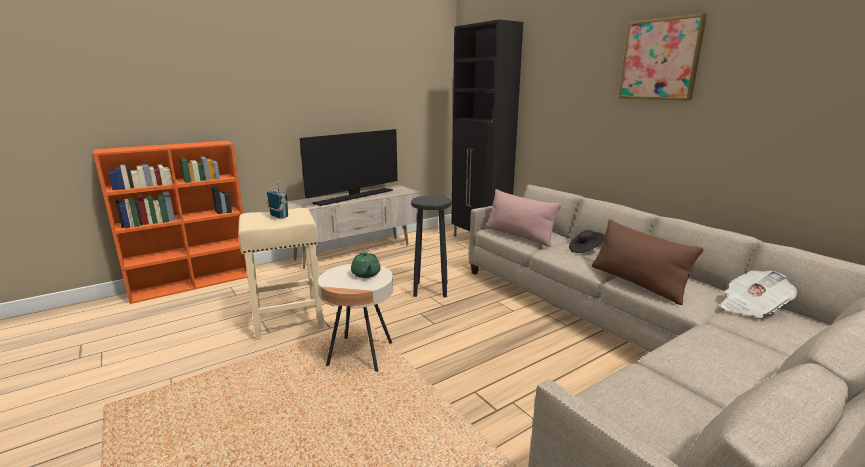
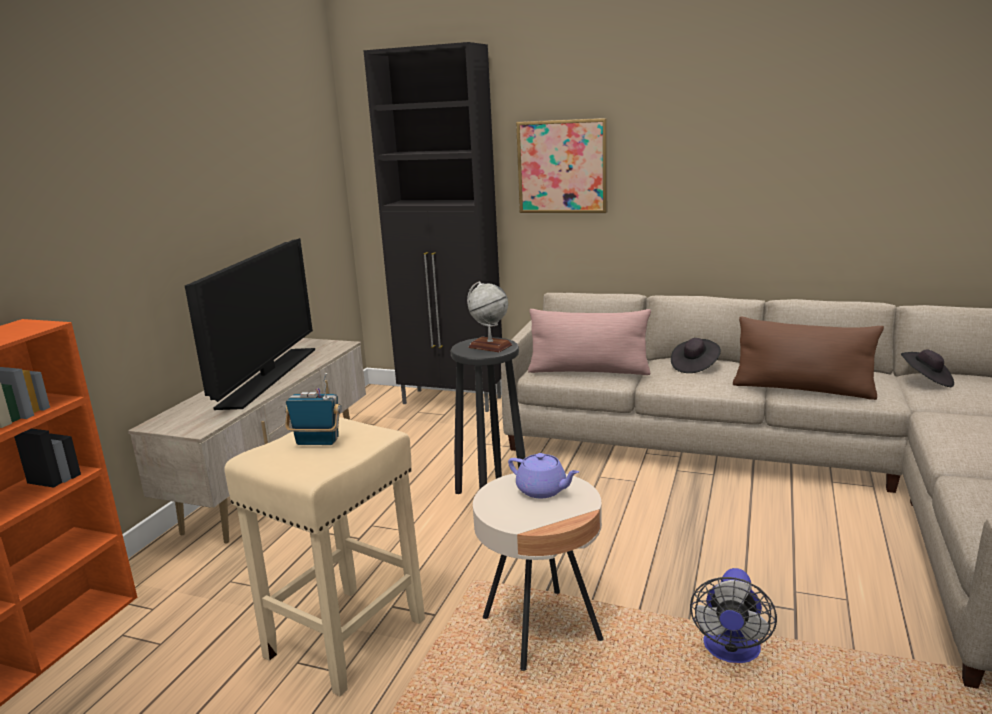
camera: 35 degrees left, 0 degrees up
(366, 274) = (542, 490): green teapot -> purple teapot
(426, 410) = (731, 652): none -> fan
(433, 200) = (490, 346): none -> globe
(660, 59) = (727, 100): picture -> picture (562, 166)
(751, 307) = (926, 381): newspaper -> black hat

